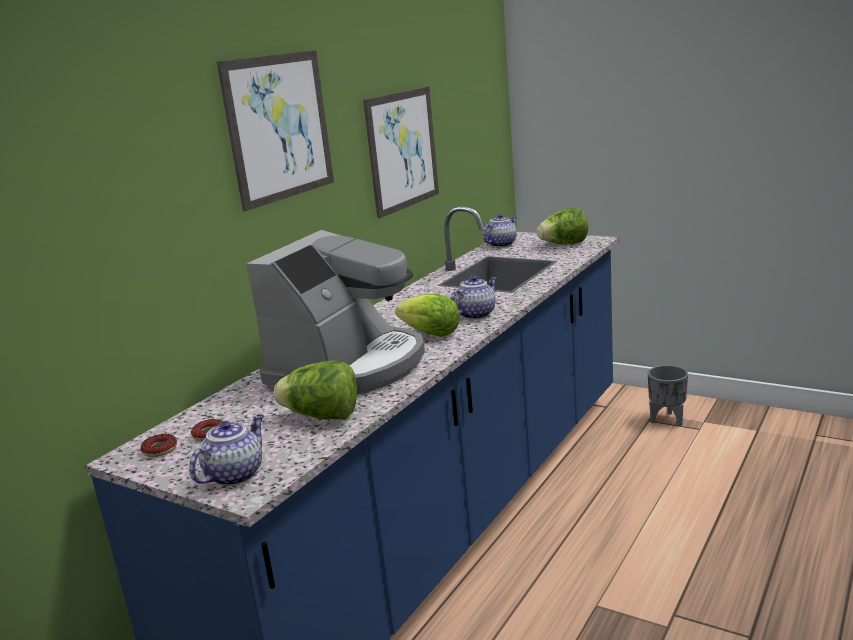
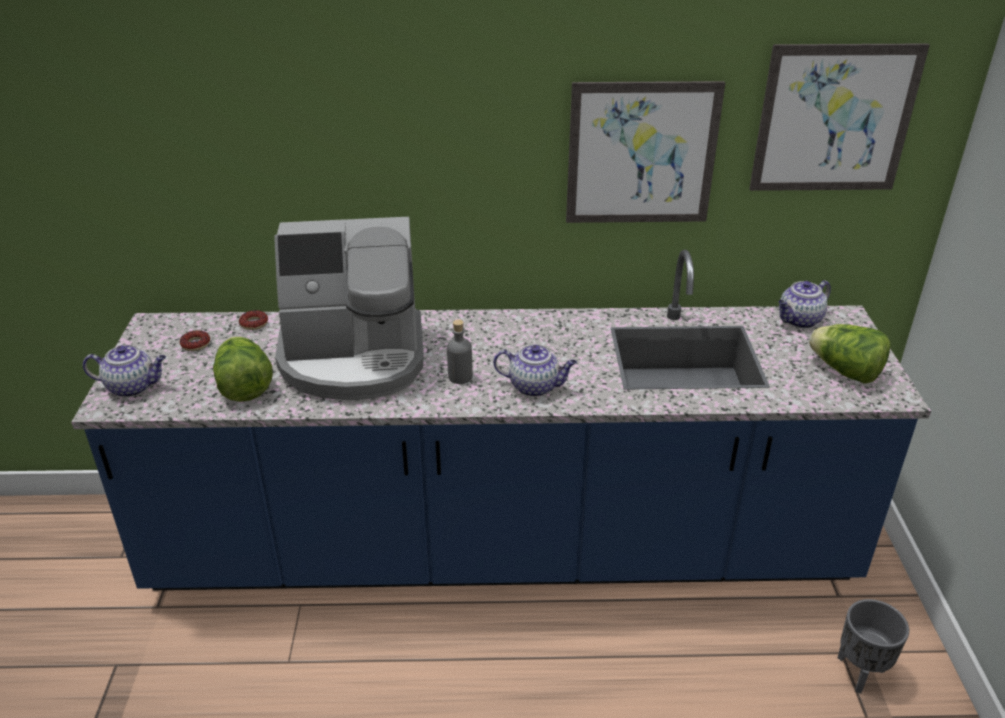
camera: 55 degrees right, 15 degrees up
(160, 450) = (164, 333): donut -> donut (254, 323)
(279, 127) = (411, 94): picture -> picture (834, 119)
(431, 334) = (460, 377): lettuce -> grey bottle
(501, 244) = (799, 321): teapot -> teapot turned 135 degrees clockwise

